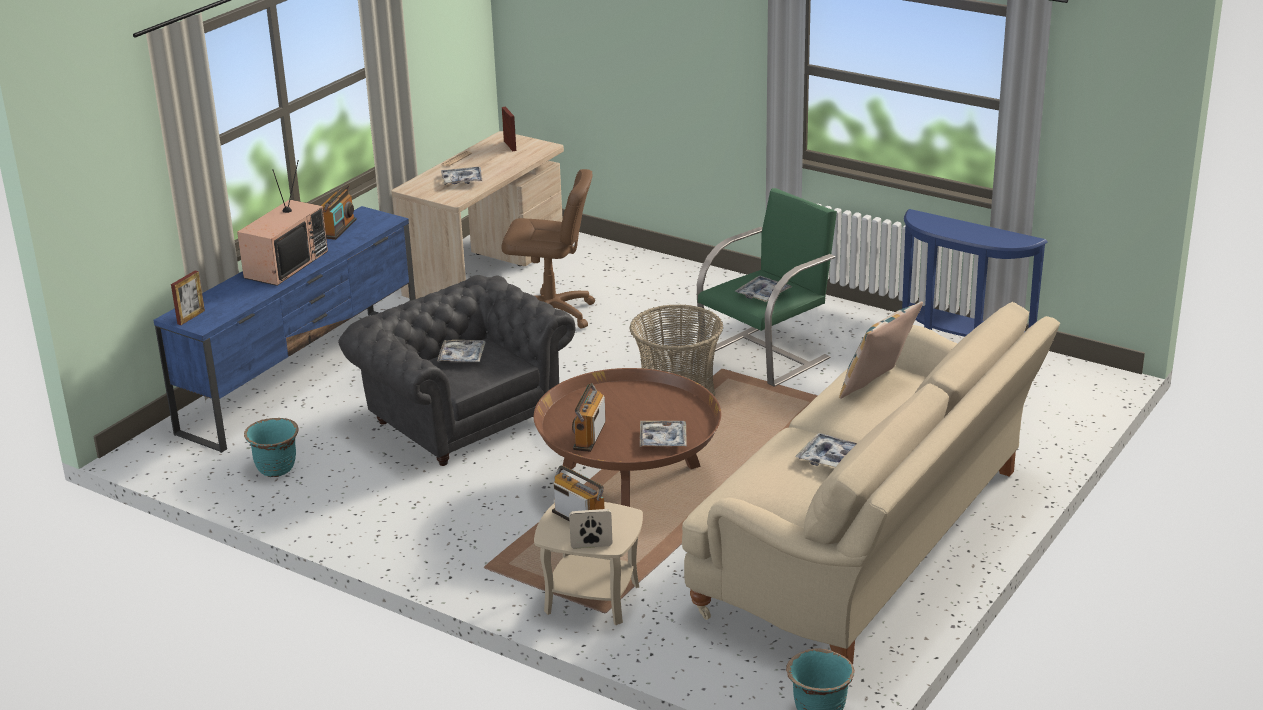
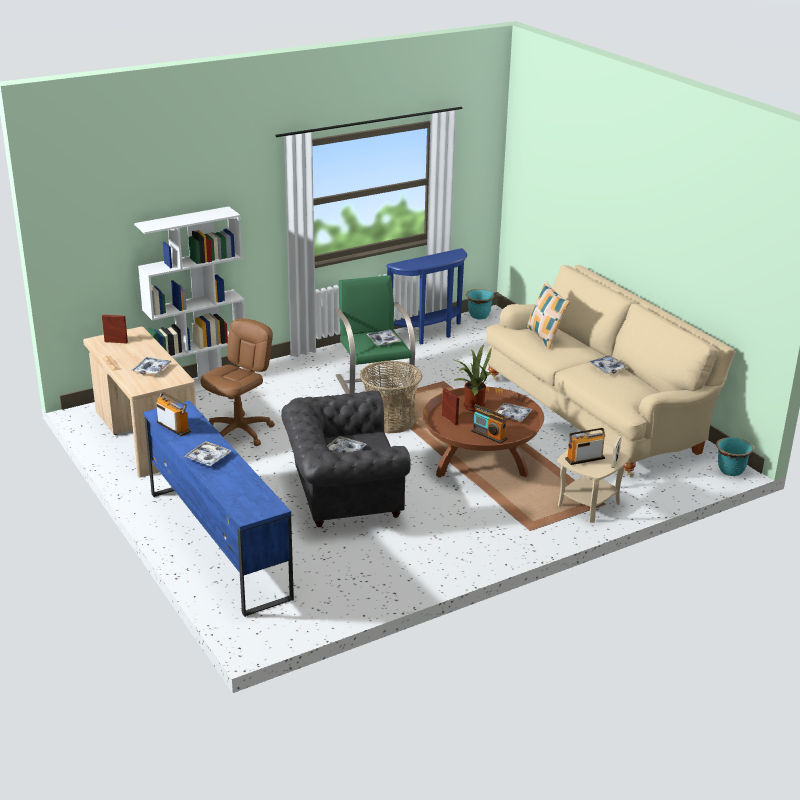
camera: 65 degrees left, 0 degrees up
(191, 317) = (255, 510): picture frame -> picture frame (449, 419)
(276, 468) = (340, 581): turquoise planter -> turquoise planter (479, 316)
(285, 264) = (208, 458): television -> tray
(637, 258) = (199, 385): none -> white bookcase
(661, 404) = (472, 406): none -> potted plant

